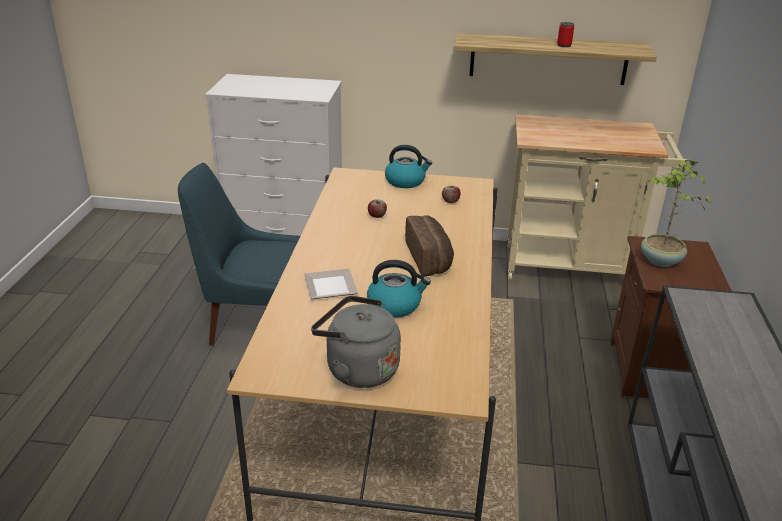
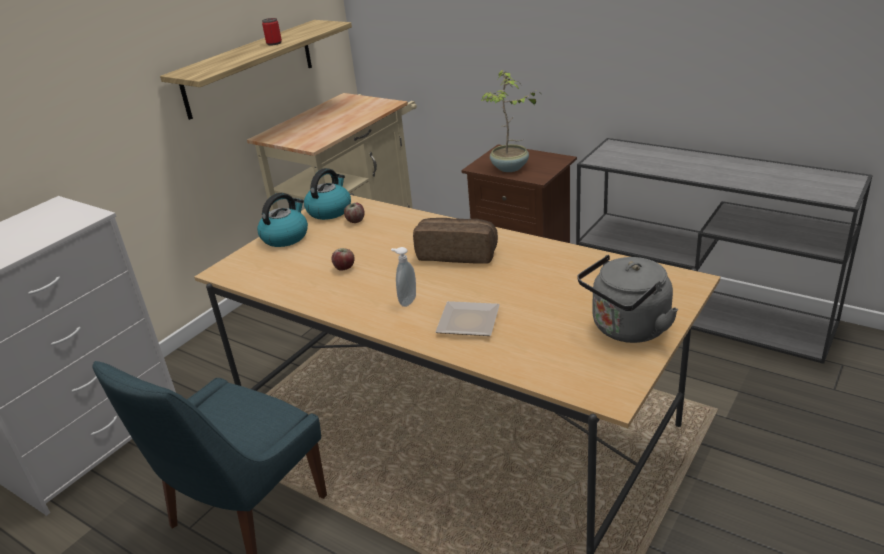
camera: 60 degrees left, 0 degrees up
(345, 253) = (406, 301): none -> soap dispenser
(395, 305) = (529, 289): kettle -> kettle (329, 210)

